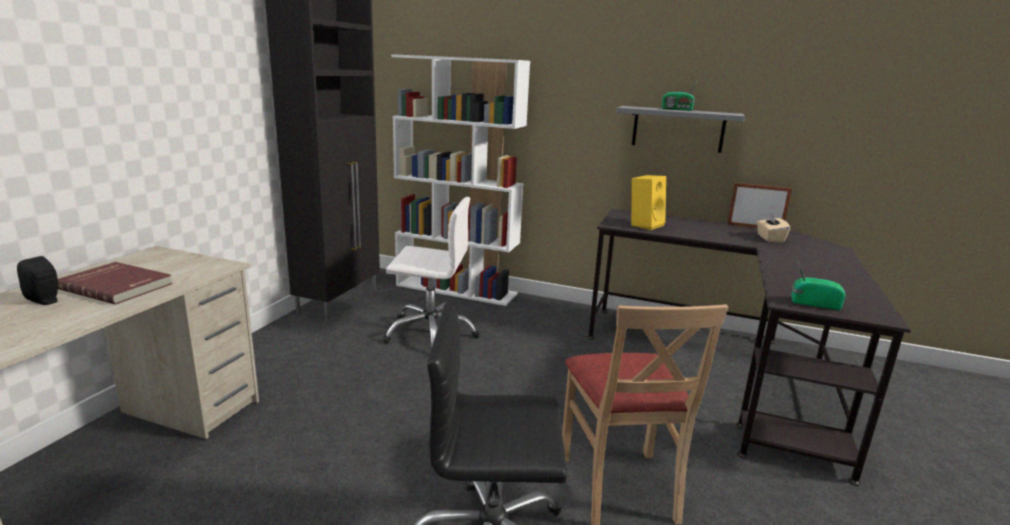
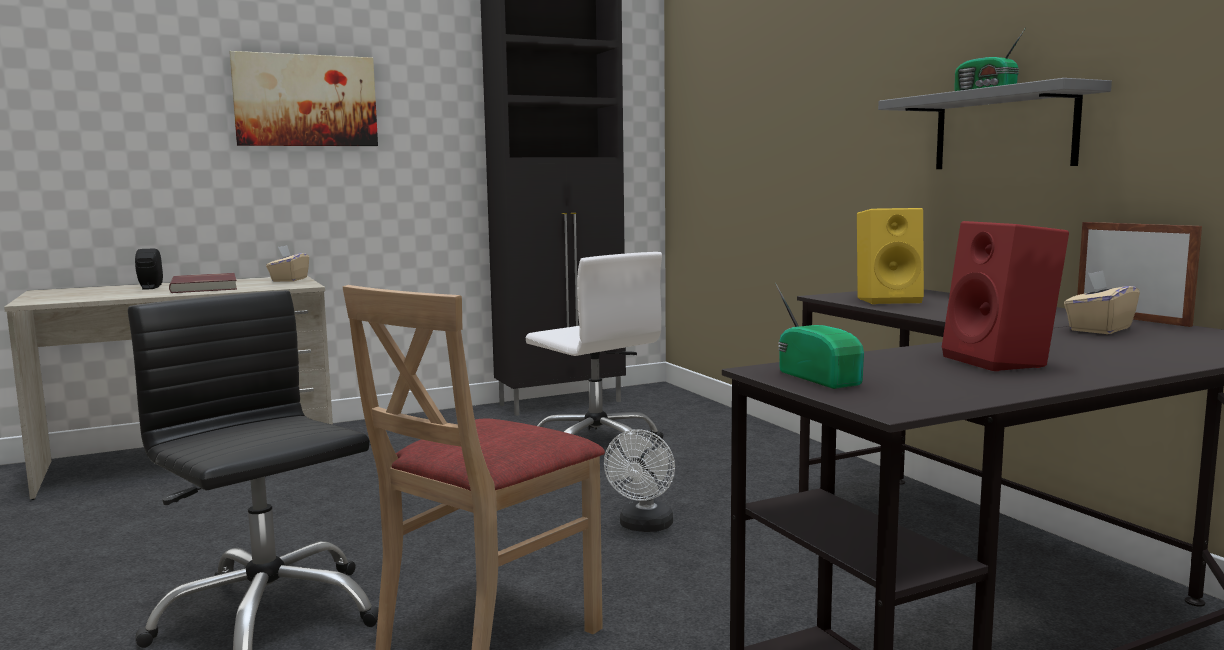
camera: 45 degrees right, 10 degrees down
(131, 71) = (305, 101): none -> picture
(172, 258) = (289, 280): none -> beige tissue box
(457, 289) = (721, 418): white bookcase -> none
(555, 381) = (644, 527): none -> white fan
(816, 273) = (1002, 362): none -> red speaker

